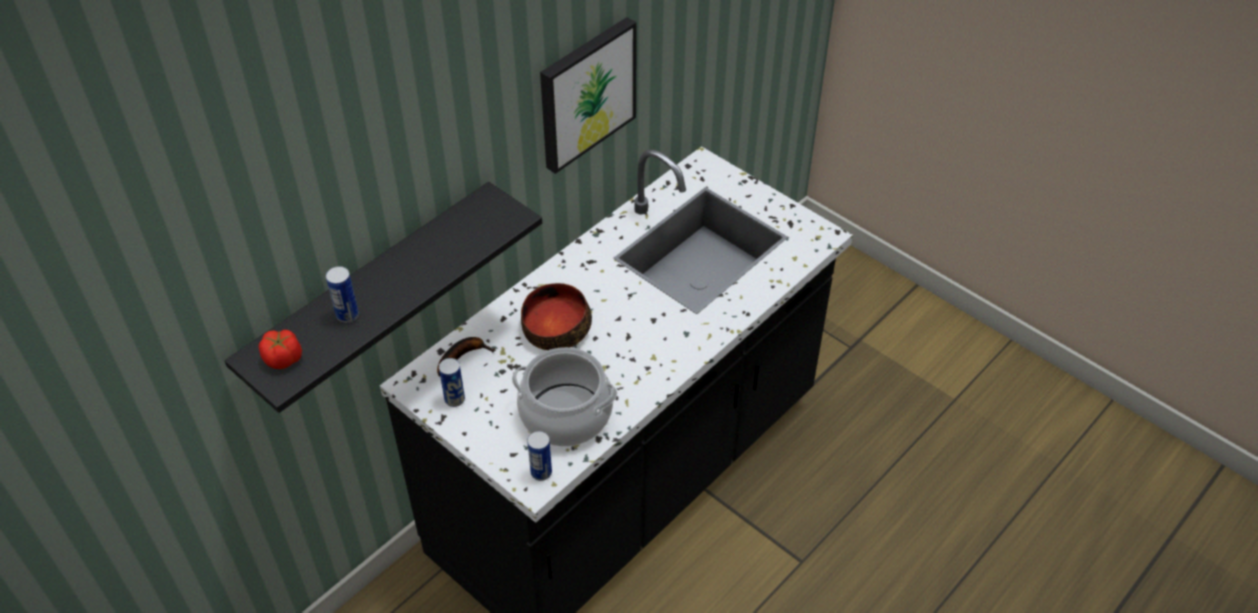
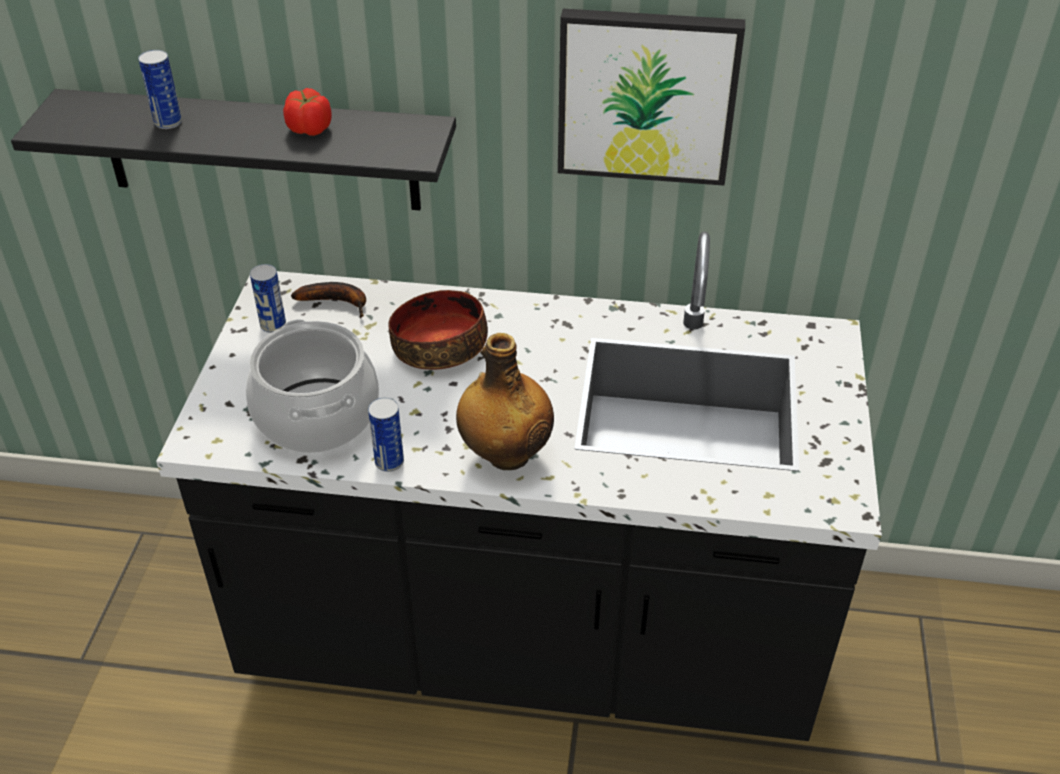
camera: 55 degrees right, 5 degrees down
(283, 359) = (78, 115): tomato -> tomato (310, 129)
(541, 472) = (218, 437): can -> can (389, 462)
(676, 344) = (506, 454): none -> bottle

